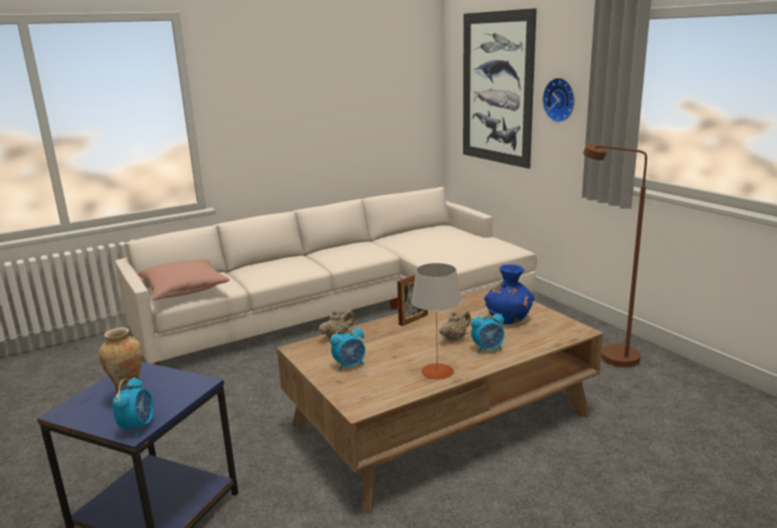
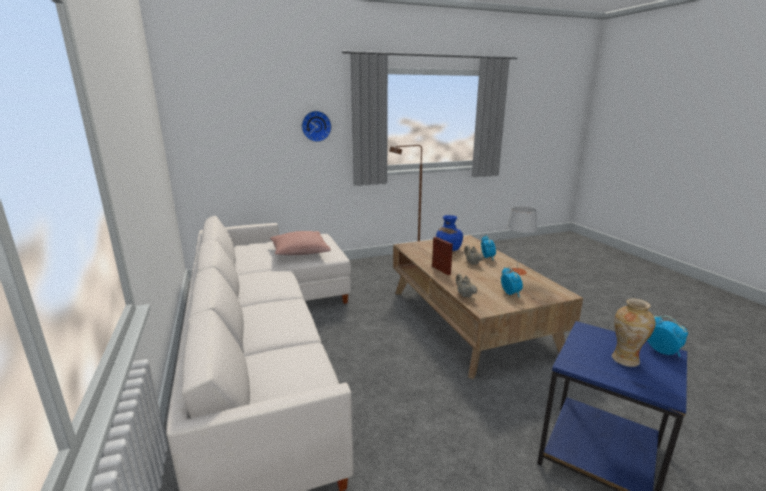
camera: 80 degrees left, 0 degrees up
(138, 426) = (662, 351): alarm clock -> alarm clock turned 45 degrees clockwise
(184, 290) = (297, 380): pink pillow -> pink pillow (299, 252)
(496, 88) = (244, 123): picture -> none

